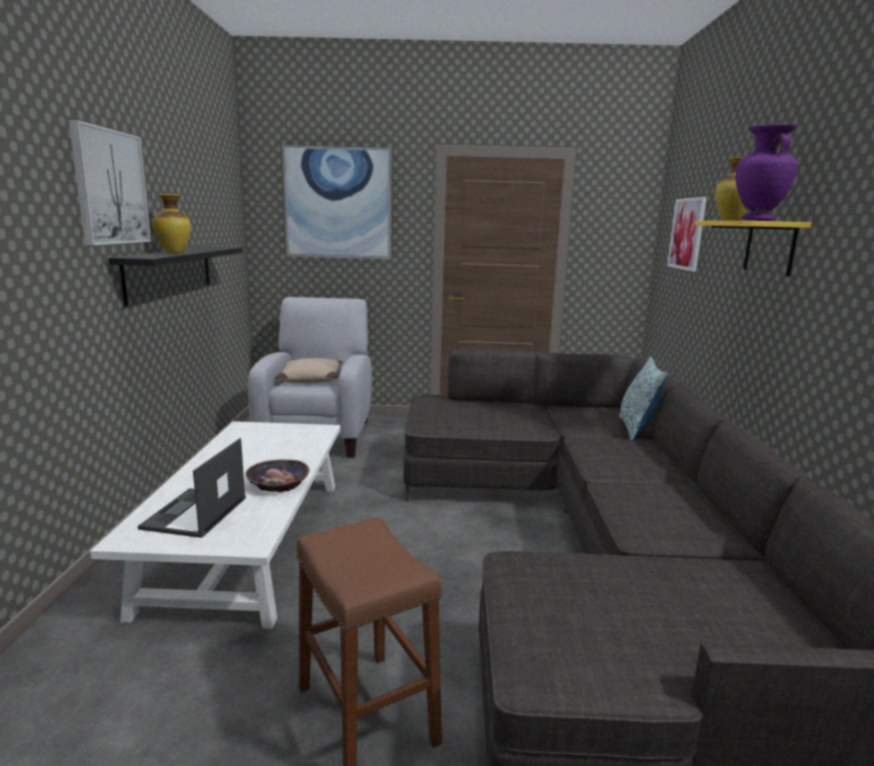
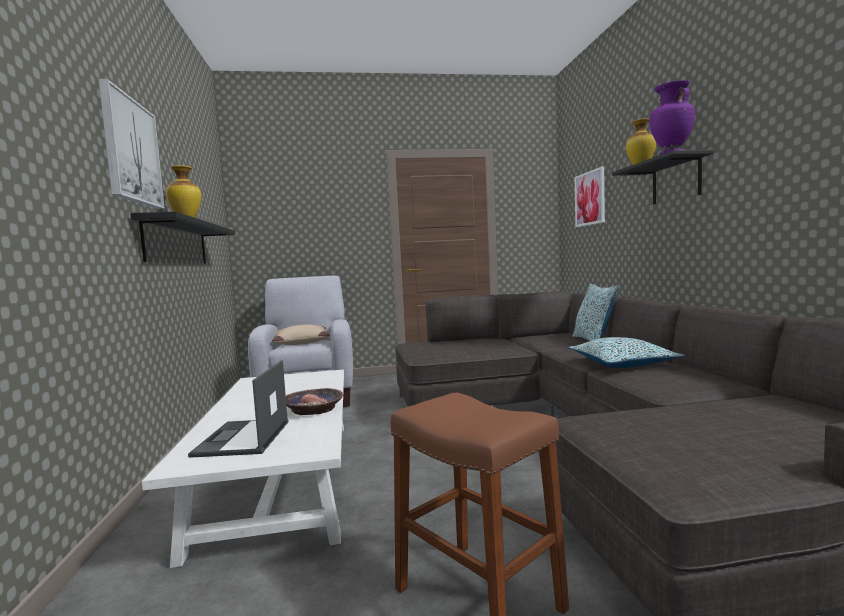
camera: 10 degrees left, 10 degrees down
(338, 203) = (309, 199): picture -> none
(634, 478) = (622, 364): none -> pillow
(769, 247) = (676, 180): yellow shelf -> black shelf

